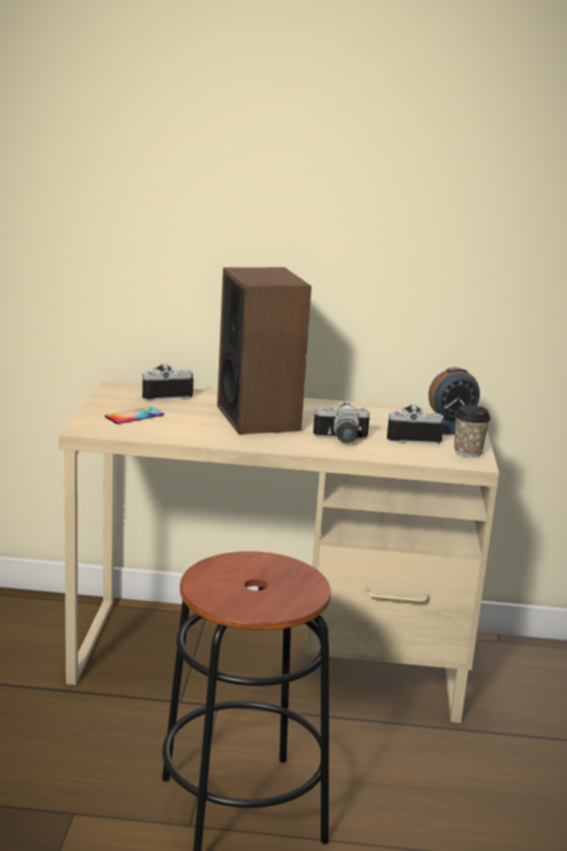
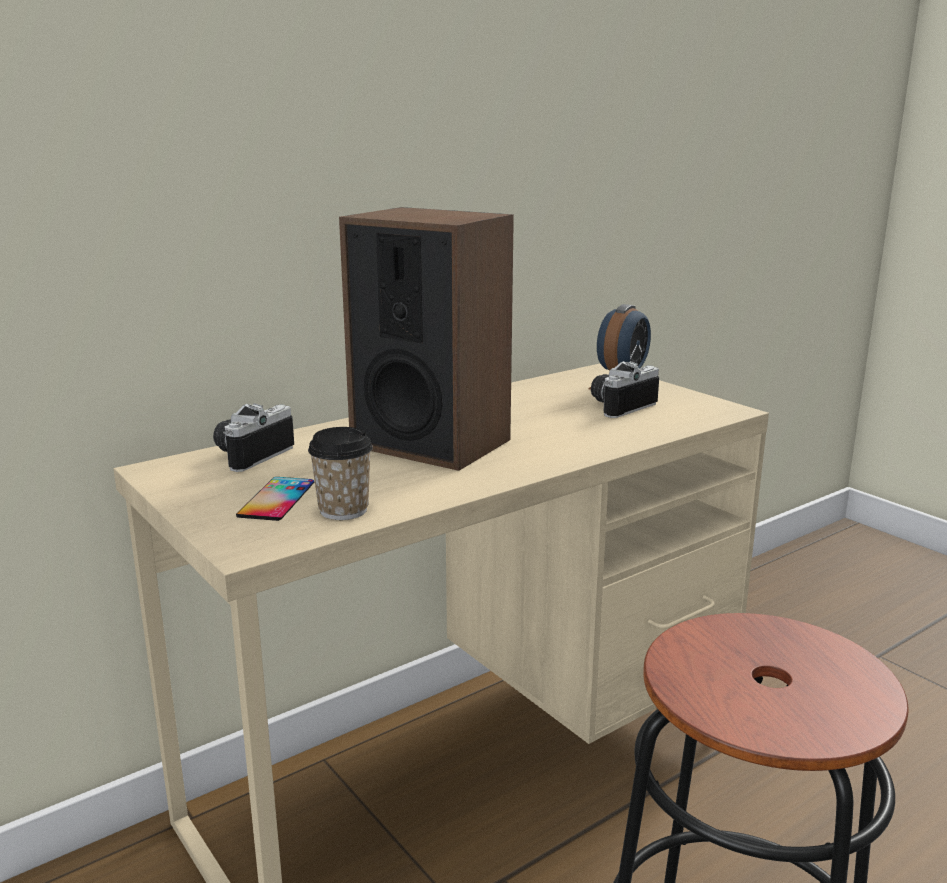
camera: 40 degrees left, 0 degrees up
(341, 440) = (572, 434): camera -> none
(468, 452) = (697, 403): cup -> cup (343, 510)

